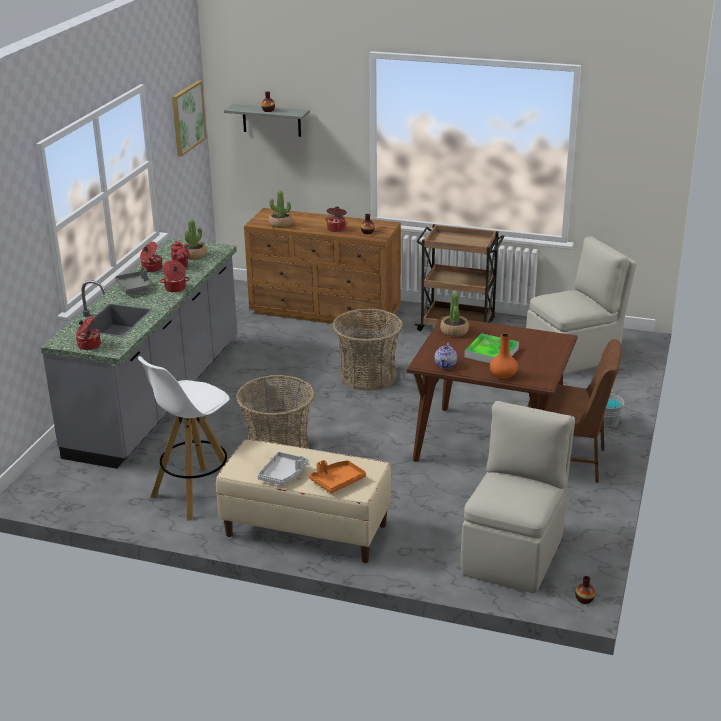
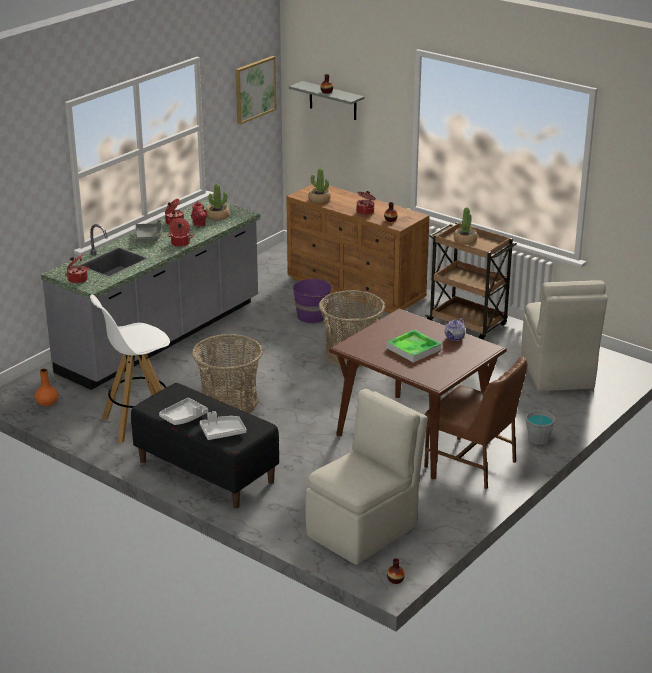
camera: 20 degrees right, 0 degrees up
(302, 346) = (312, 316): none -> purple bucket
(305, 530) = (205, 472): beige bench -> black bench
(337, 481) = (222, 432): orange tray -> grey tray
(445, 365) = (364, 352): teapot -> teapot (454, 337)
(454, 331) = (397, 324): potted plant -> potted plant (465, 240)
(503, 375) = (406, 370): orange vase -> orange vase (47, 402)
(574, 356) = (557, 373): beige chair -> beige chair turned 90 degrees clockwise

